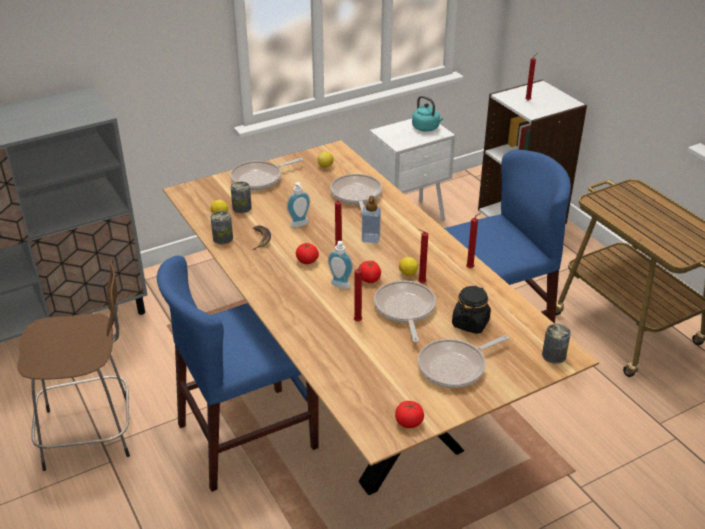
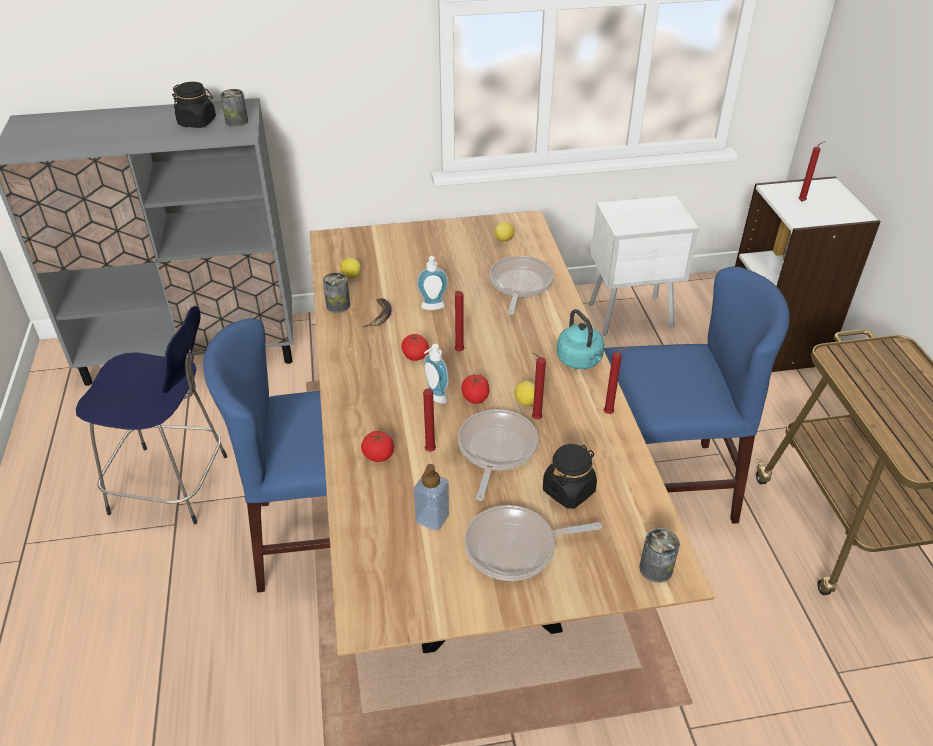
camera: 20 degrees right, 5 degrees up
(52, 112) = (197, 122): none -> black jar
(91, 432) = (174, 485): brown stool -> blue stool
(242, 208) = (380, 272): can -> can (237, 122)
(259, 179) = (420, 240): frying pan -> none
(371, 238) = (506, 344): soap dispenser -> soap dispenser (432, 518)
(409, 422) = (415, 610): tomato -> tomato (378, 455)
(426, 128) = (667, 213): turquoise kettle -> turquoise kettle (580, 361)

